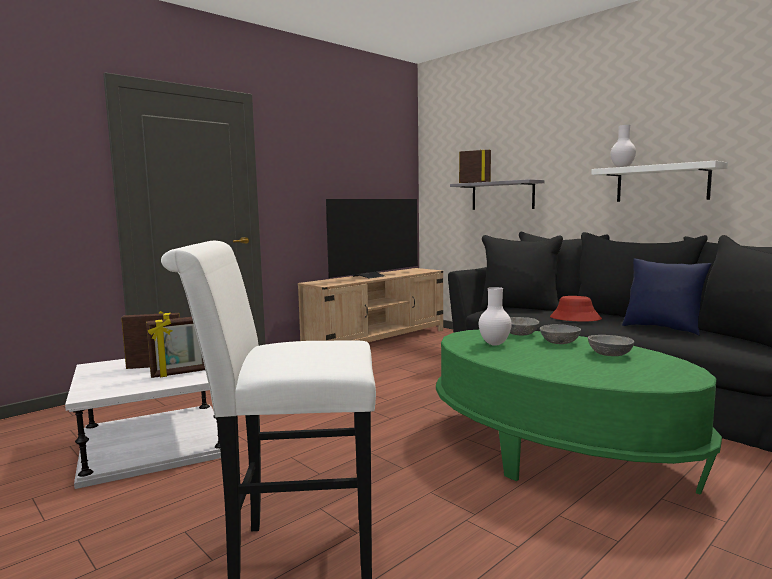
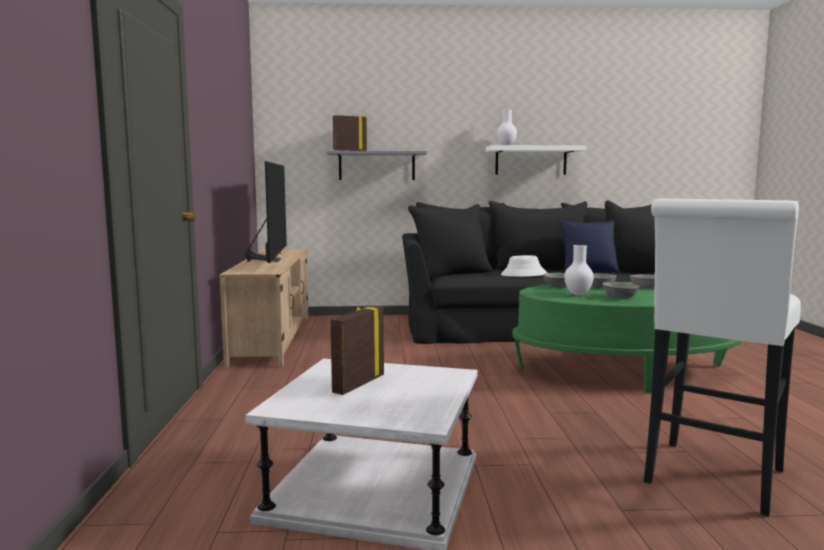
camera: 50 degrees left, 0 degrees up
(180, 373) = (416, 379): picture frame -> none
(518, 356) = (619, 297): none -> grey bowl
(575, 318) = (523, 275): red hat -> white hat

